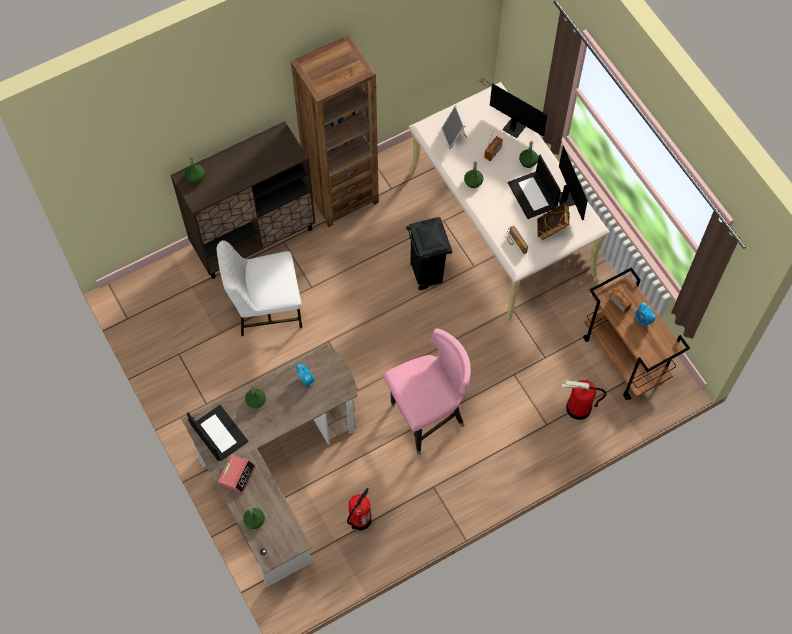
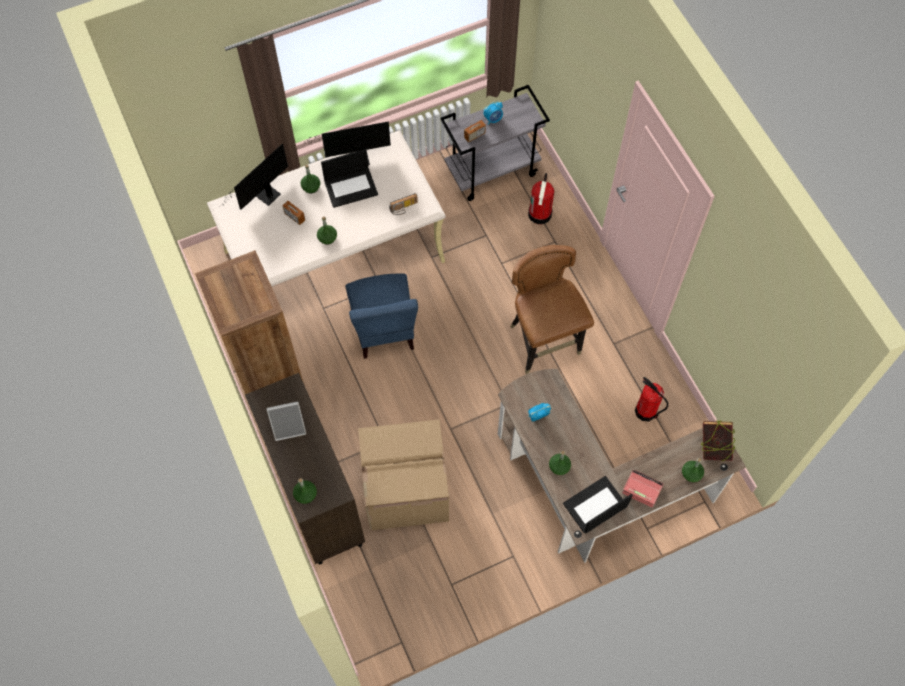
camera: 85 degrees left, 0 degrees up
(265, 307) = (404, 489): white chair -> cardboard box
(426, 274) = (384, 329): black trash can -> blue chair
(427, 419) = (543, 343): pink chair -> brown chair
(454, 137) = (269, 250): picture frame -> picture frame (289, 427)
(551, 230) = (393, 176): book -> book (714, 447)
(625, 358) = (492, 170): brown cart -> grey cart

